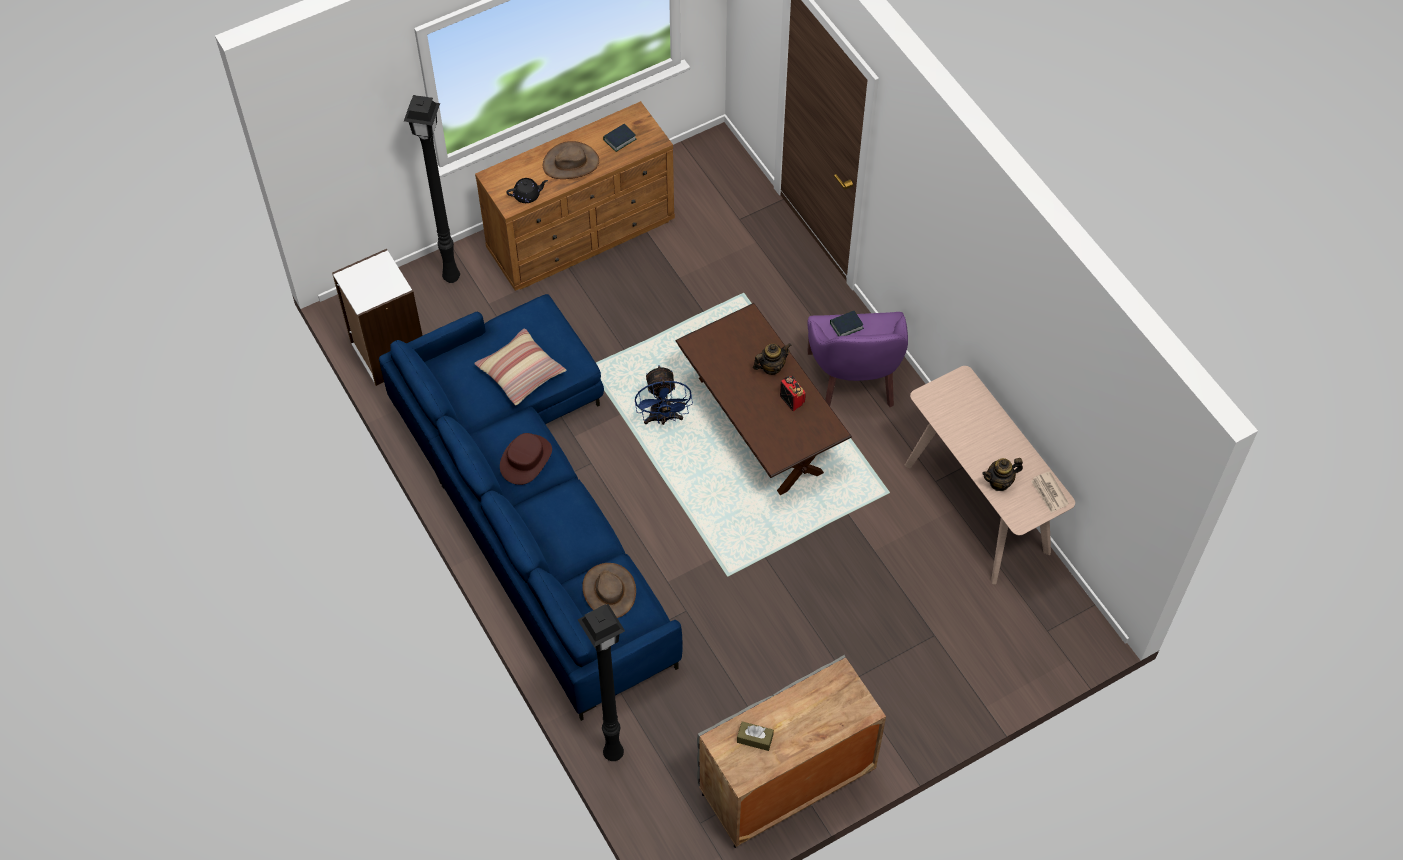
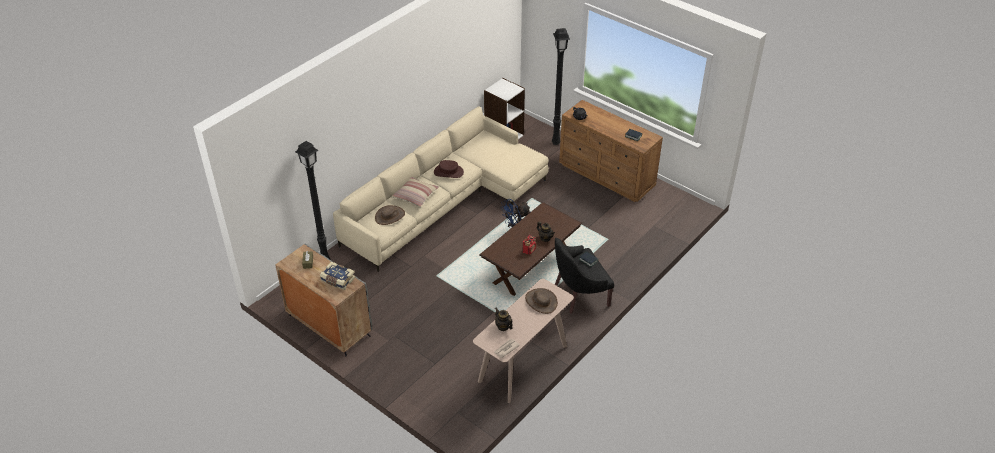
camera: 70 degrees right, 15 degrees down
(521, 372) = (496, 158): pillow -> pillow (415, 195)
(534, 504) = (446, 201): blue sofa -> beige sofa
(571, 163) = (608, 125): brown hat -> brown hat (541, 301)
(821, 699) = (337, 280): none -> book
(855, 379) = (579, 294): purple armchair -> black armchair

